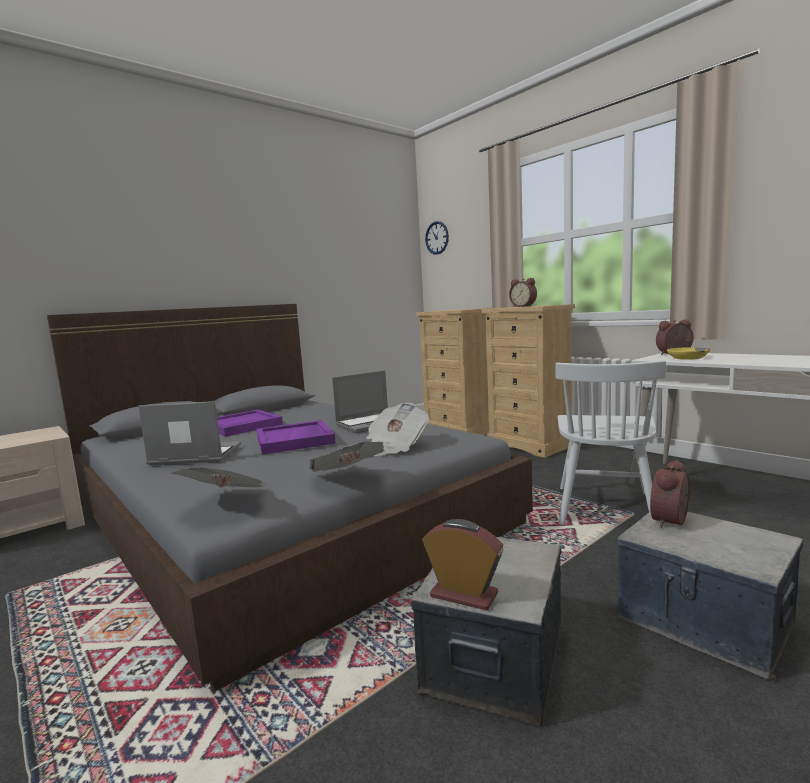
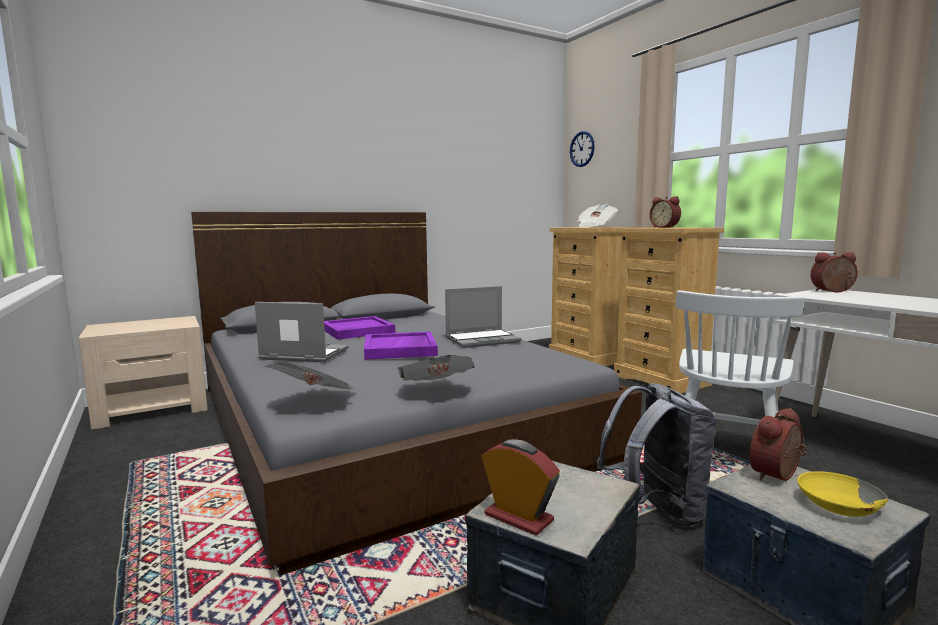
camera: 10 degrees right, 0 degrees up
(395, 447) = (496, 365): newspaper -> newspaper (595, 227)
(563, 567) = (657, 511): none -> grey backpack
(687, 358) = (843, 297): yellow bowl -> yellow bowl (837, 505)

